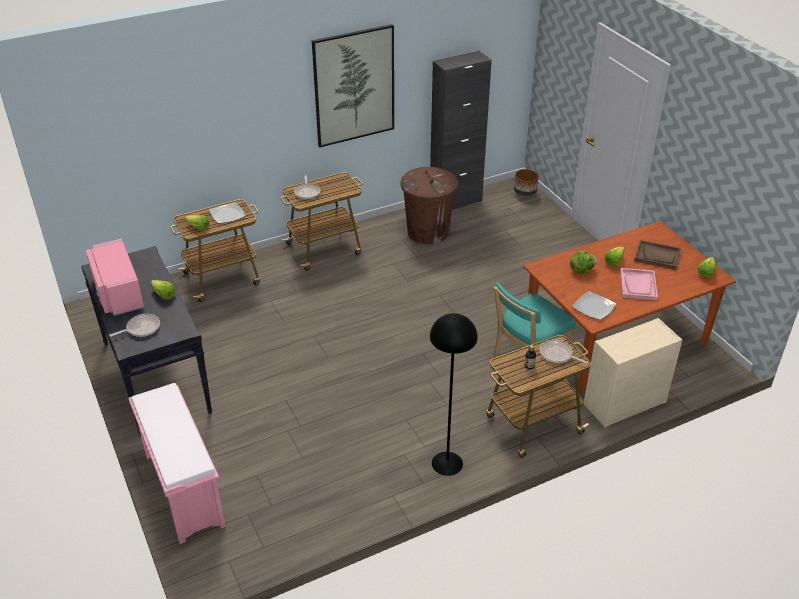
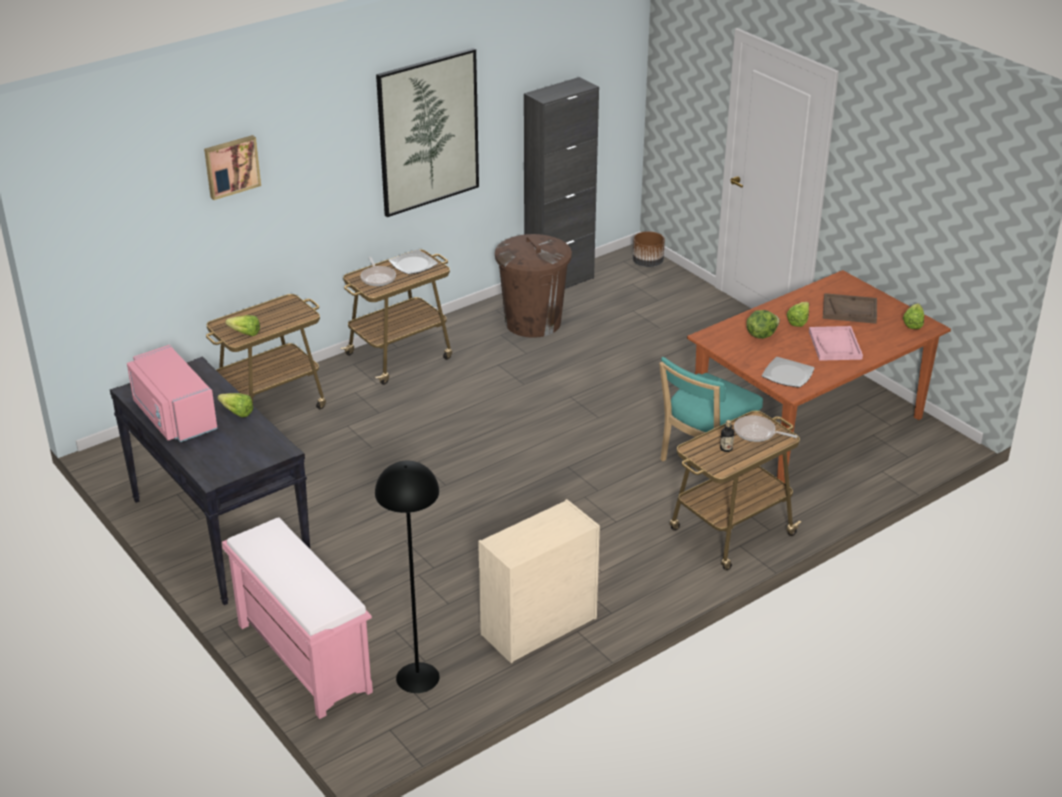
camera: 10 degrees left, 5 degrees down
(141, 328) = (222, 453): frying pan -> none
(193, 103) = (231, 166): none -> picture
(227, 214) = (278, 314): plate -> plate (412, 264)
(447, 463) = (635, 587): black floor lamp -> black floor lamp (418, 677)
(623, 403) = (836, 496): beige dresser -> beige dresser (537, 627)

